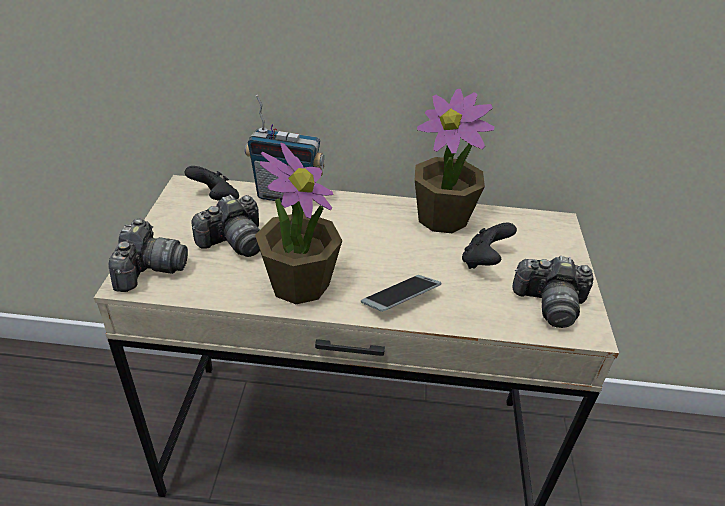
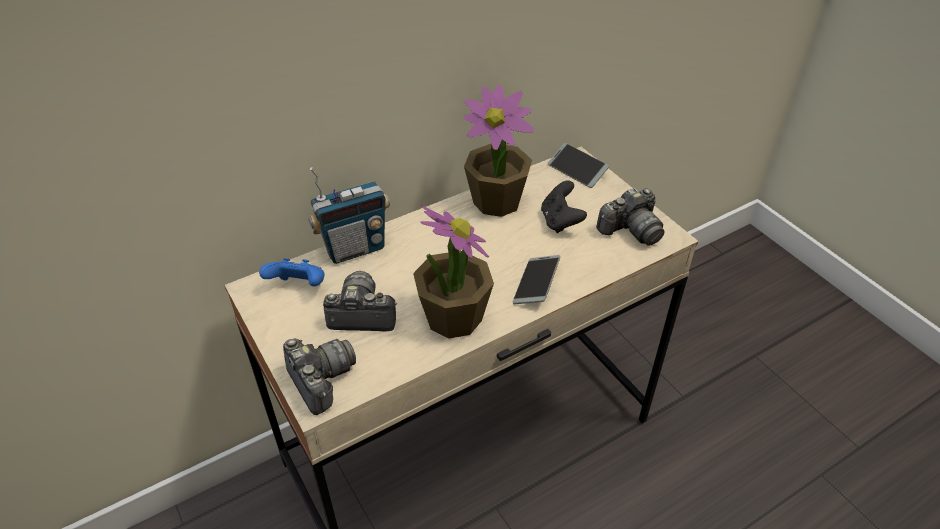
camera: 35 degrees left, 5 degrees up
(216, 200) = (299, 287): black game controller -> blue game controller
(234, 242) = (362, 314): camera -> camera turned 105 degrees counterclockwise
(548, 229) = (577, 170): none -> phone

